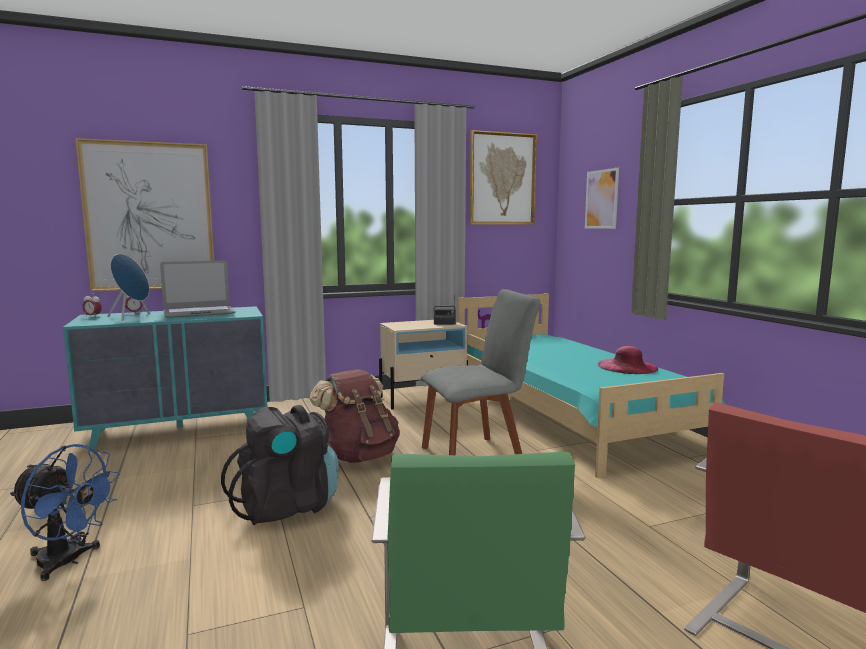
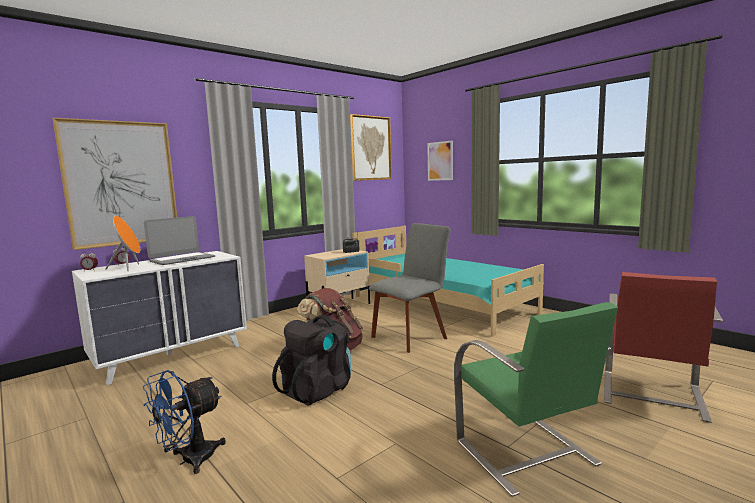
camera: 20 degrees left, 0 degrees up
(68, 561) = (189, 460): blue fan -> blue fan turned 135 degrees clockwise
(131, 317) = (129, 268): blue speaker -> orange speaker
(180, 430) = (172, 356): turquoise dresser -> white dresser
(627, 366) = (482, 267): pink hat -> none

